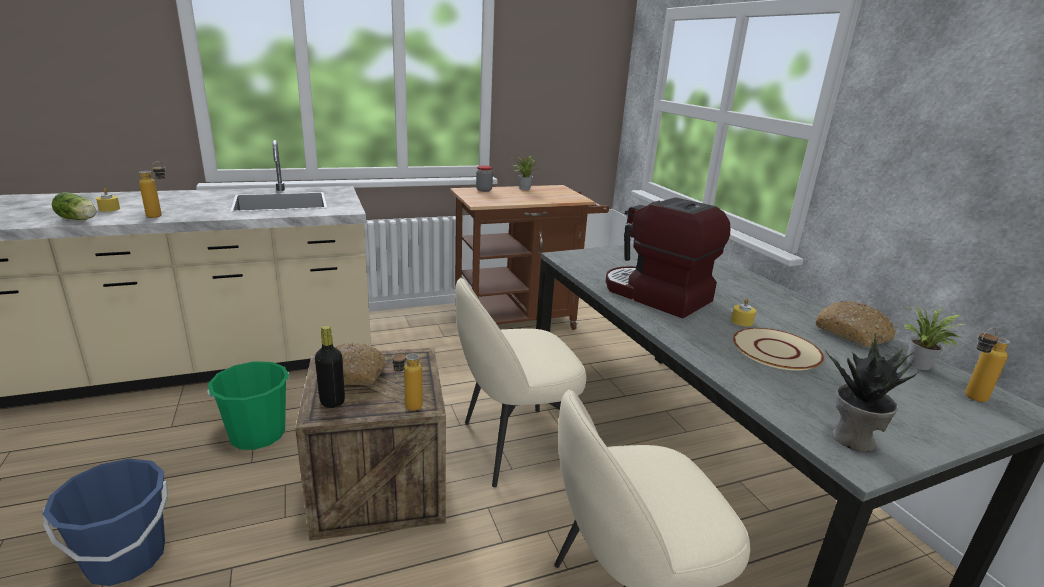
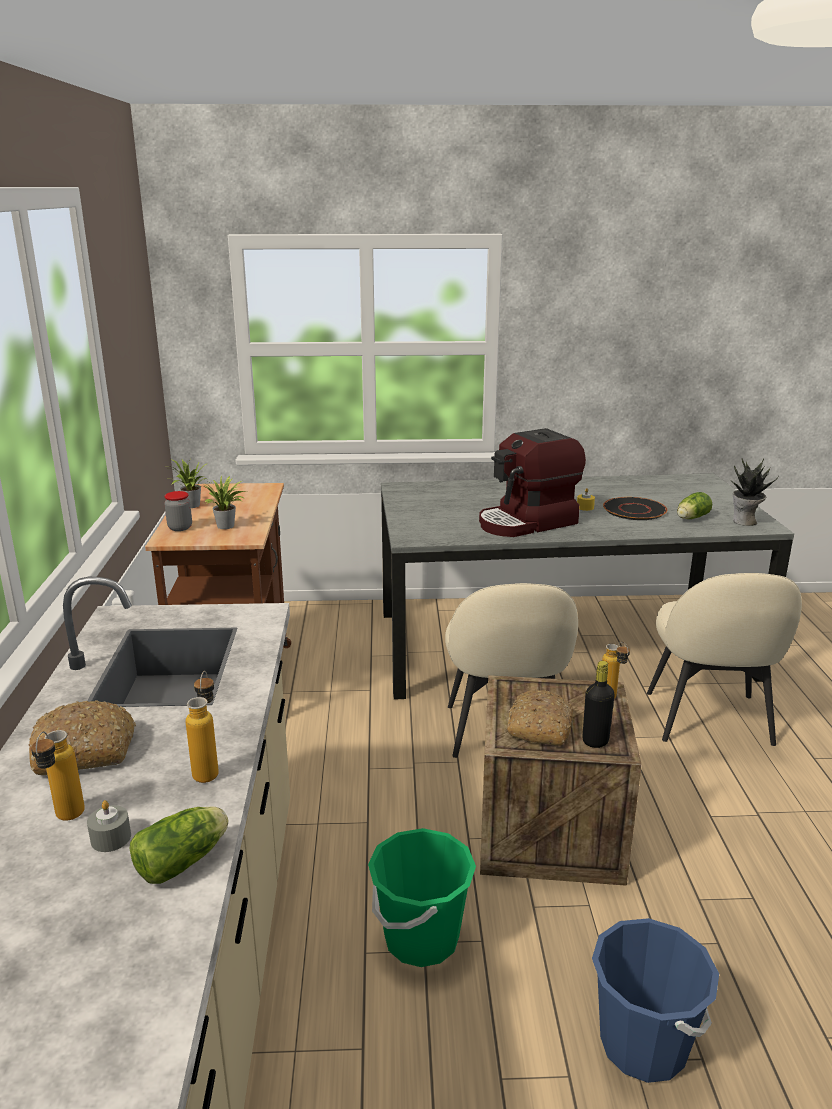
camera: 70 degrees left, 0 degrees up
(109, 209) = (111, 838): yellow candle -> grey candle
(775, 350) = (634, 510): beige plate -> black plate
(801, 390) = (691, 518): none -> lettuce
(853, 334) = (608, 483): bread -> bread (85, 750)
(919, 366) = (656, 482): potted plant -> potted plant (227, 527)
(969, 398) = (695, 484): bottle -> bottle (65, 820)

